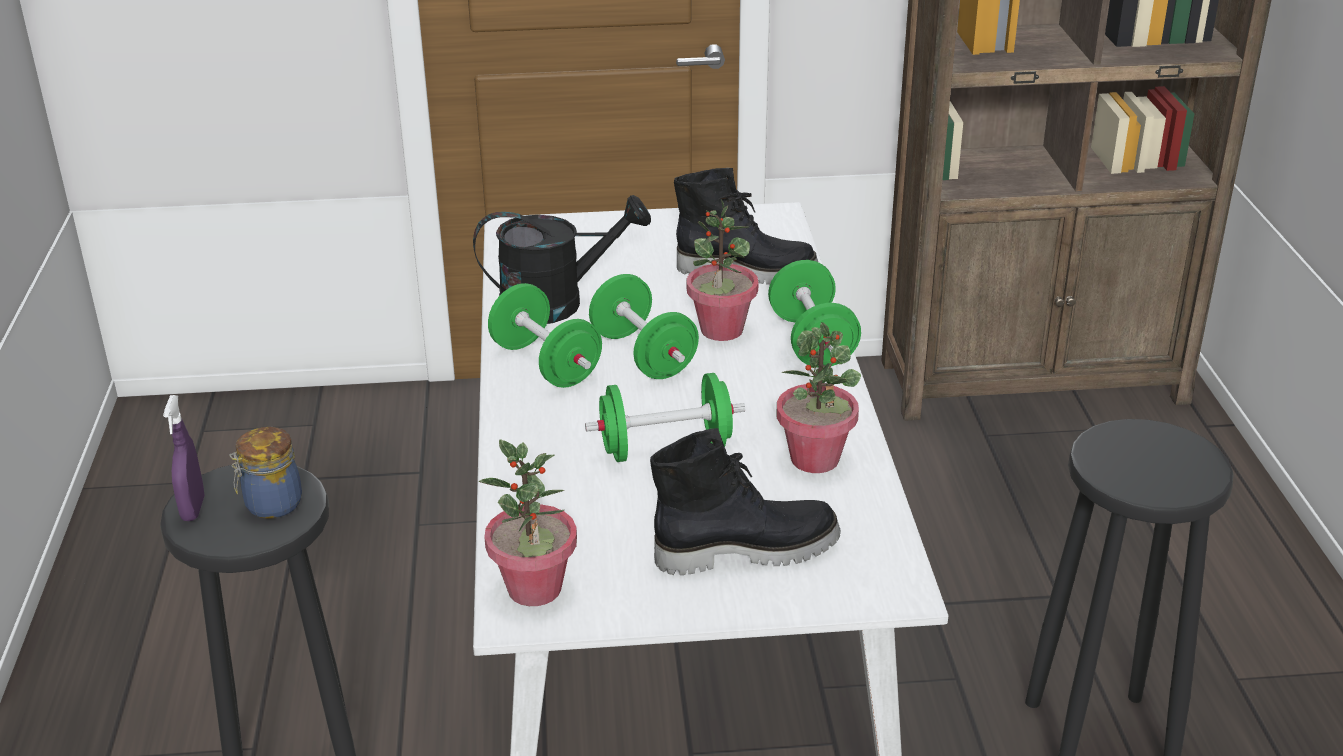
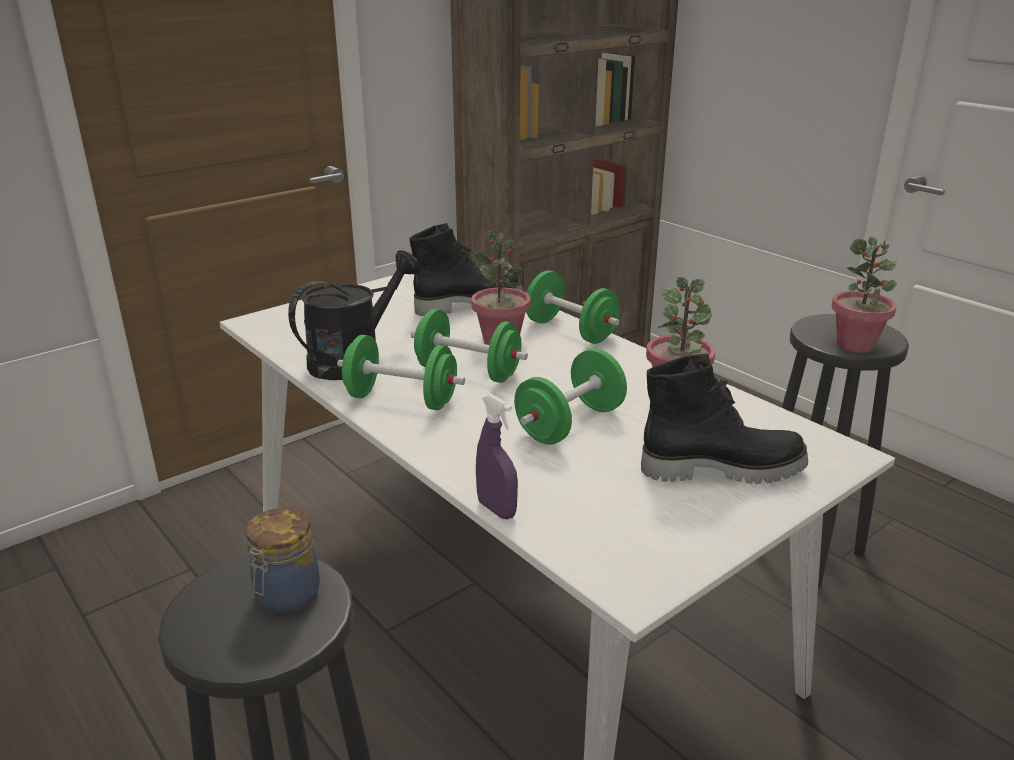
camera: 35 degrees left, 5 degrees down
(193, 509) = (201, 636): purple spray bottle -> purple spray bottle (496, 509)
(534, 589) = (618, 562): potted plant -> potted plant (855, 345)
(746, 550) = (721, 468): black boot -> black boot turned 45 degrees clockwise

